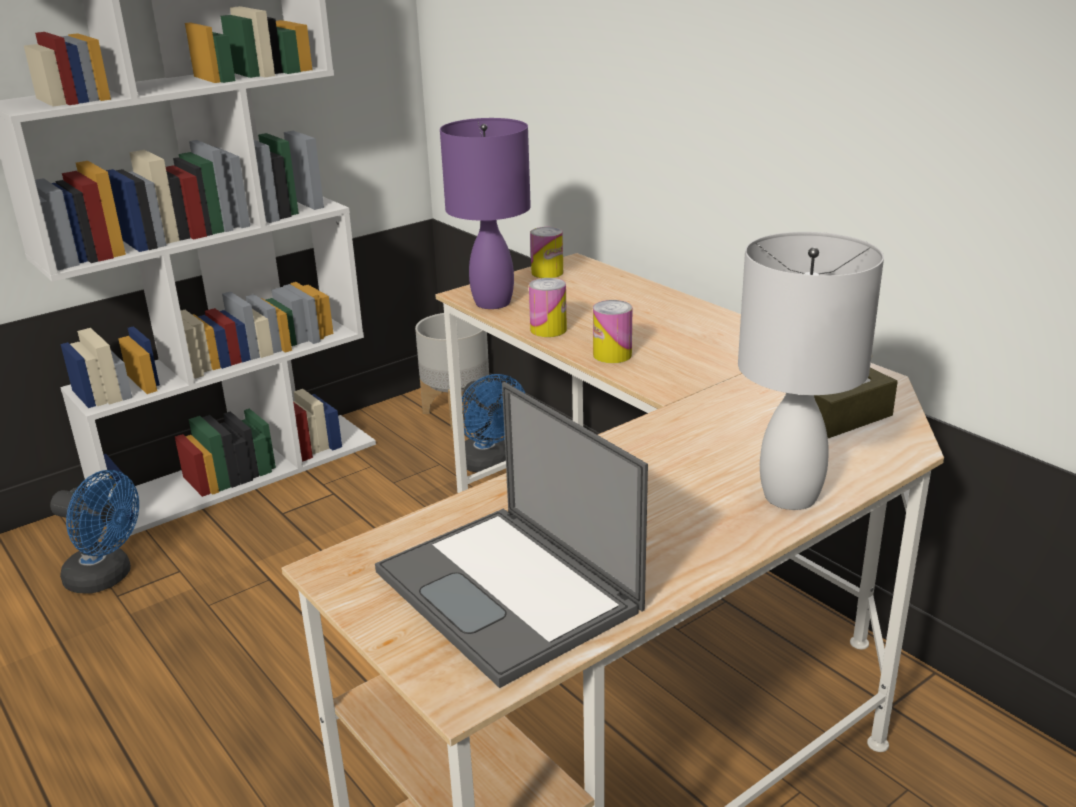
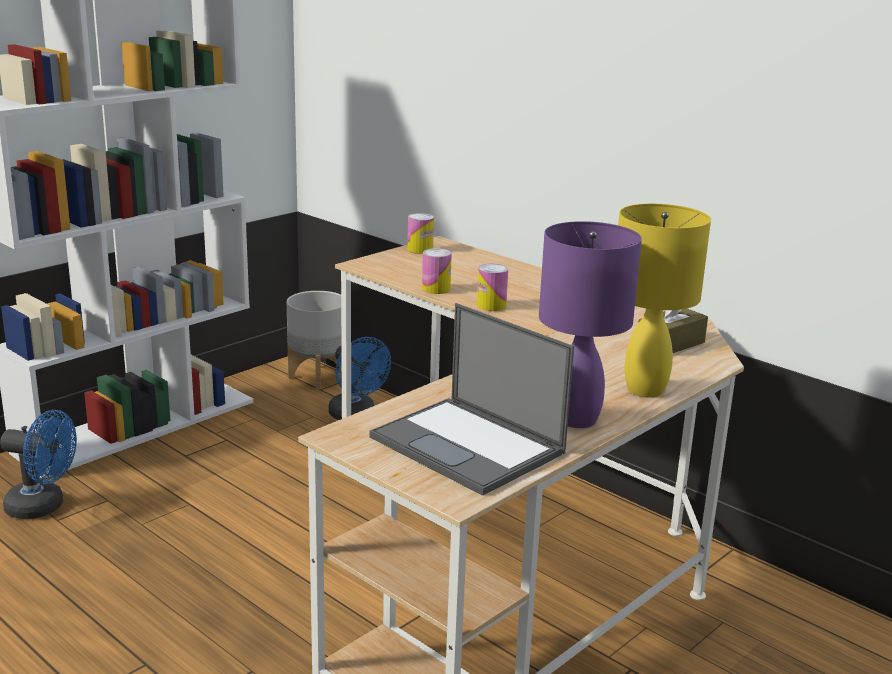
camera: 10 degrees left, 5 degrees down
(493, 302) = (385, 270): purple table lamp -> purple table lamp (577, 419)
(789, 495) = (644, 389): white table lamp -> yellow table lamp

